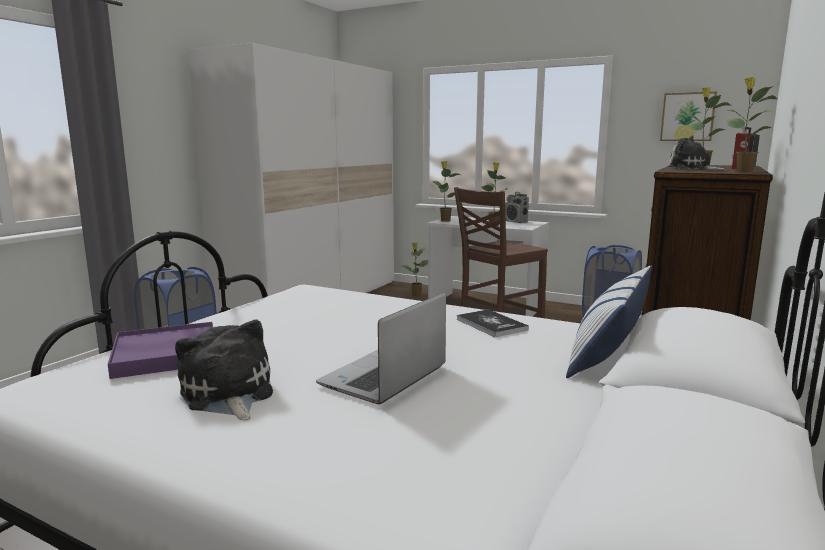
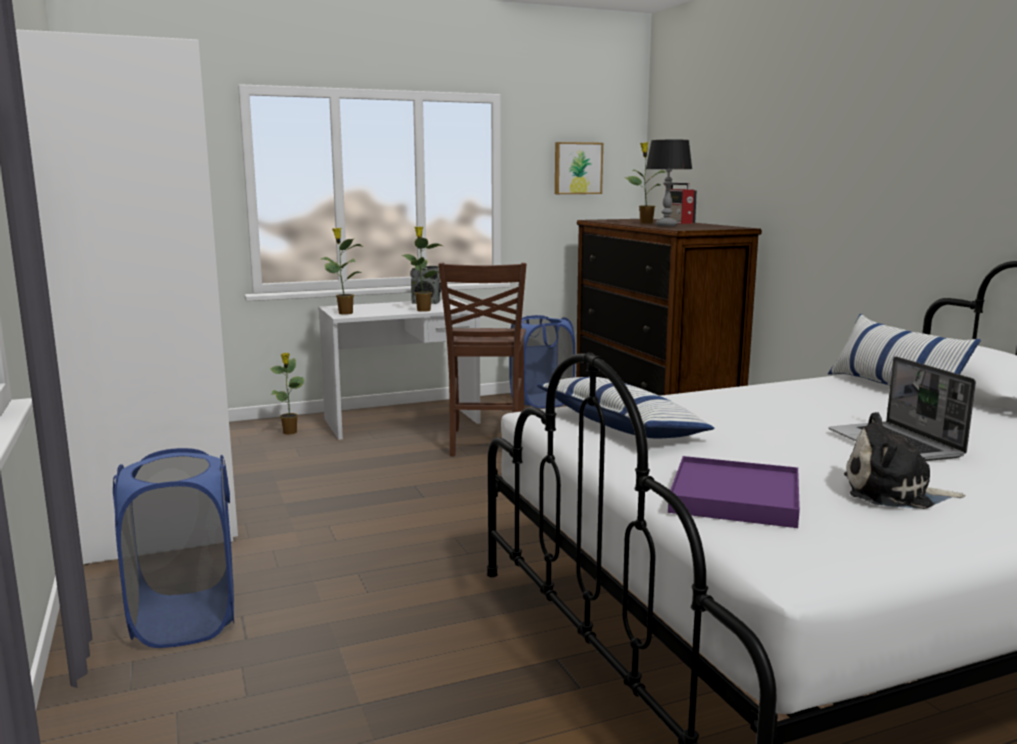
camera: 50 degrees left, 0 degrees up
(304, 305) = (620, 426): none -> pillow
(491, 324) = (789, 394): book -> none
(692, 169) = (666, 225): plush toy -> table lamp
(743, 171) = (724, 226): potted plant -> none

